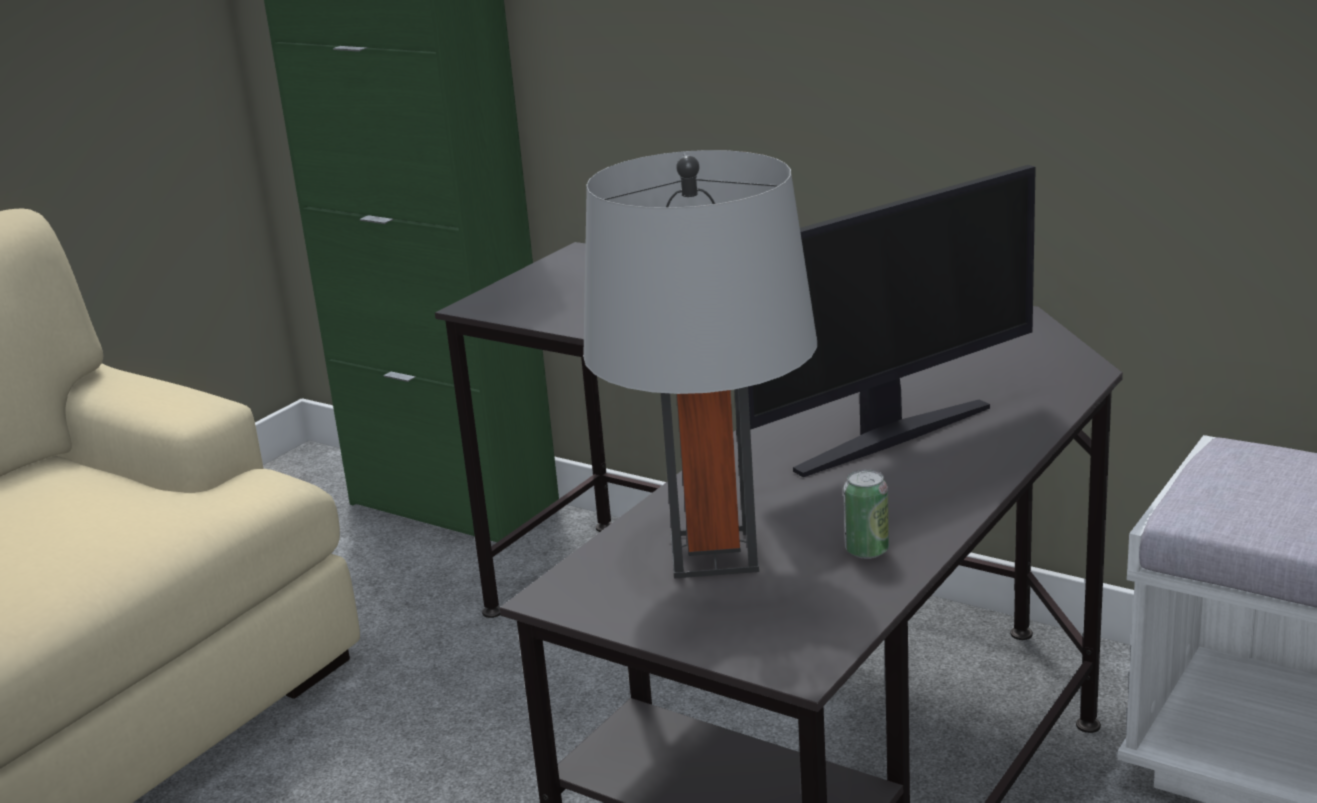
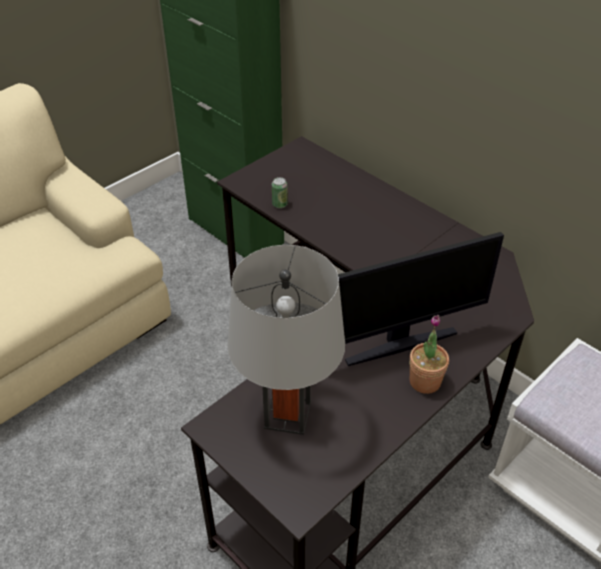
camera: 10 degrees right, 20 degrees up
(867, 550) = (358, 432): can -> can (279, 204)
(961, 470) = (425, 381): none -> potted plant

